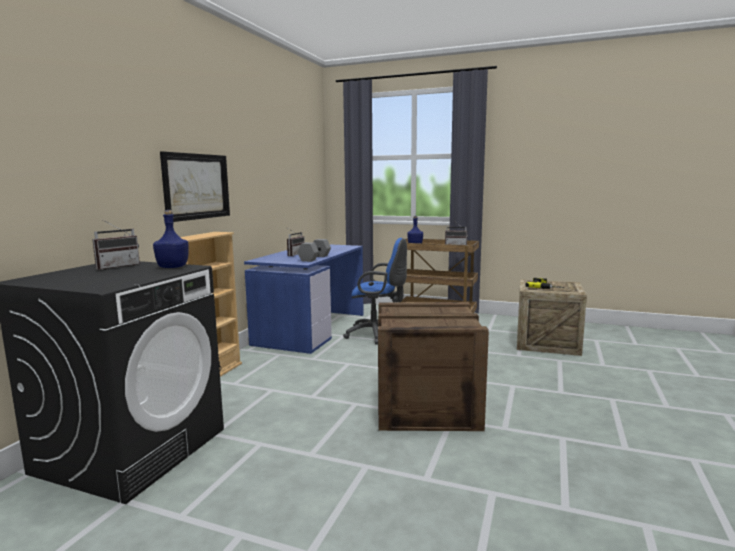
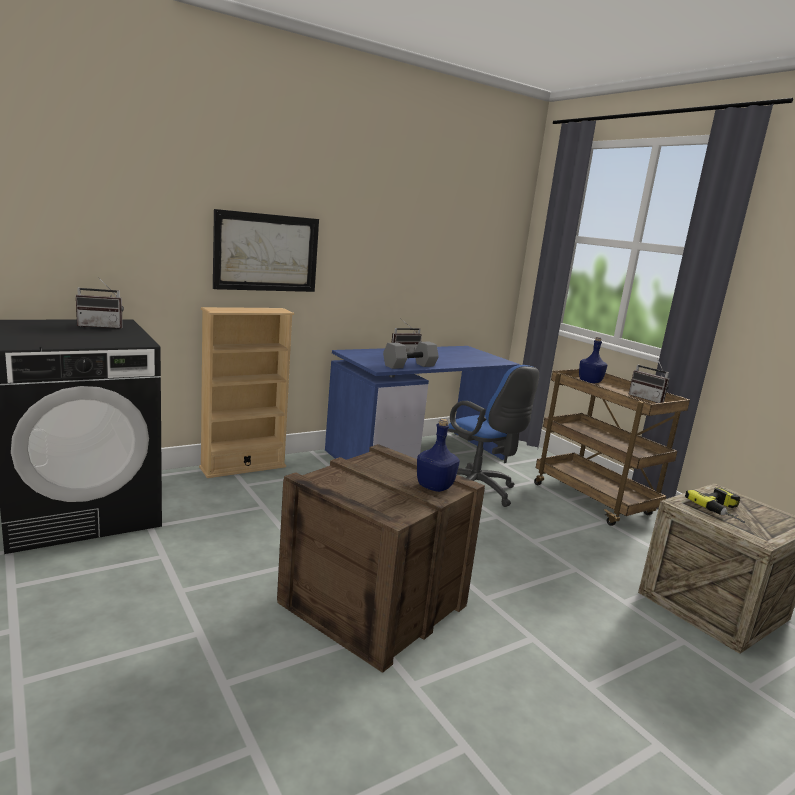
camera: 35 degrees right, 5 degrees up
(172, 267) = (129, 338): blue bottle -> blue bottle (434, 487)

